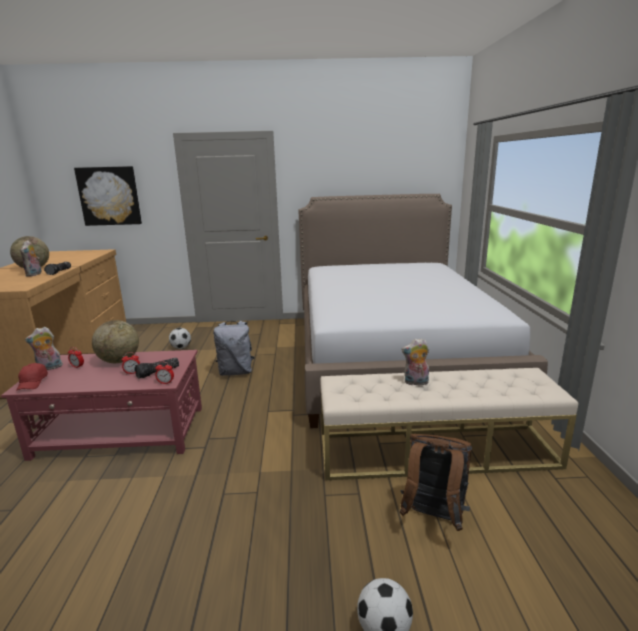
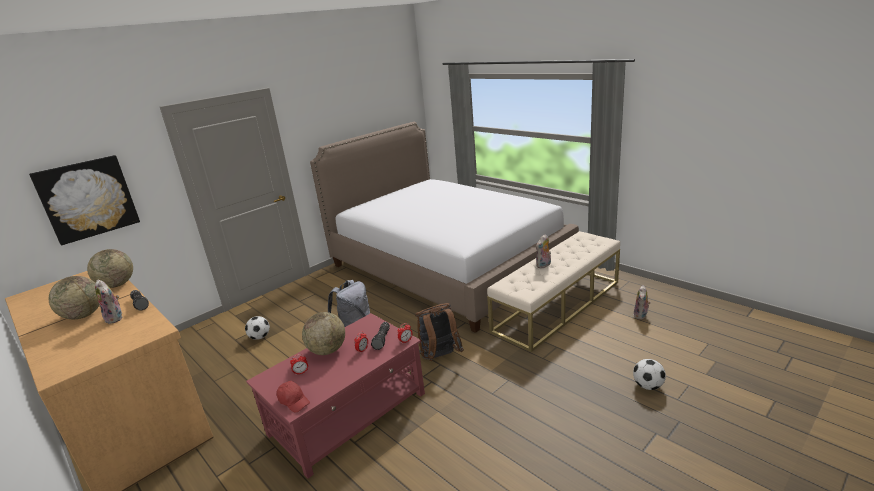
camera: 40 degrees left, 5 degrees up
(49, 368) = (275, 387): plush toy -> plush toy (641, 316)
(83, 260) = (117, 285): none -> globe
(432, 517) = (601, 335): brown backpack -> brown backpack (440, 357)

